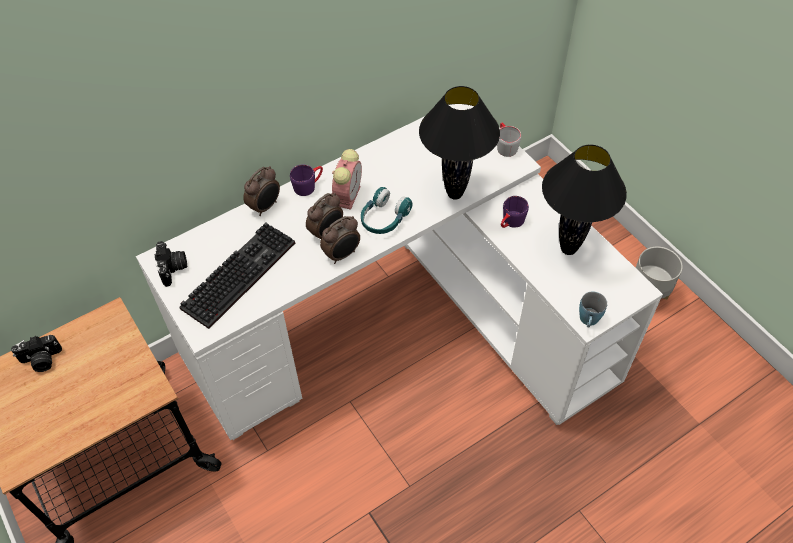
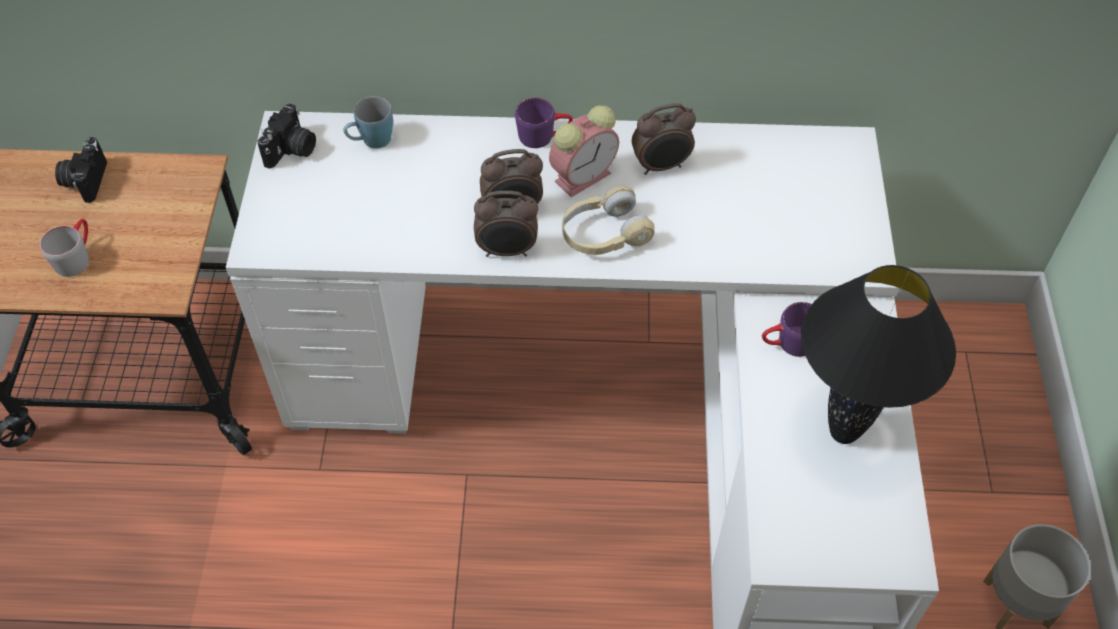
camera: 35 degrees right, 0 degrees up
(41, 360) = (85, 180): camera -> camera turned 75 degrees clockwise
(239, 273) = (361, 199): keyboard -> none
(265, 207) = (466, 134): alarm clock -> alarm clock (661, 166)
(384, 219) = (604, 234): turquoise headphones -> beige headphones
(455, 194) = (733, 257): black table lamp -> none
(505, 145) = (869, 228): grey mug -> grey mug (76, 256)
(588, 321) = (780, 556): blue mug -> blue mug (371, 142)

